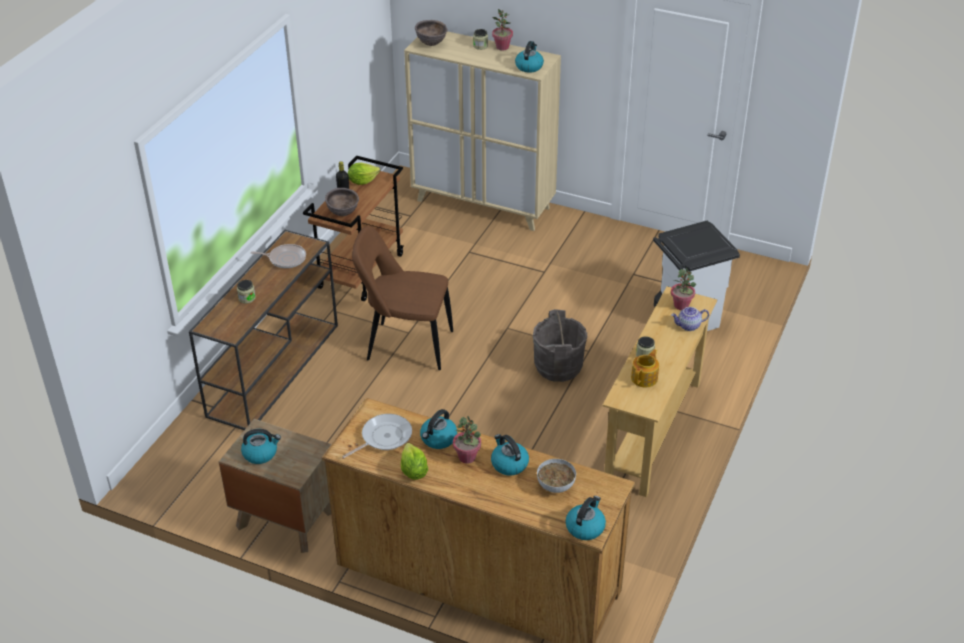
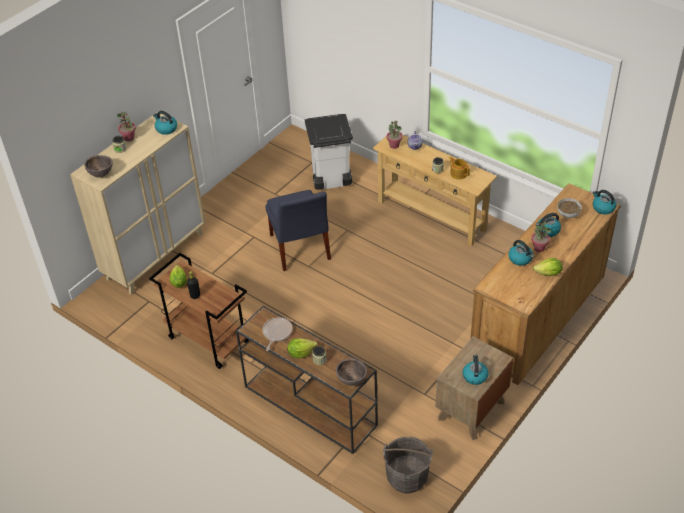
camera: 75 degrees left, 5 degrees up
(256, 282) = (301, 353): none -> lettuce
(343, 214) = (219, 298): brown bowl -> brown bowl (351, 381)
(384, 437) = (514, 284): frying pan -> none
(405, 345) = (308, 323): brown chair -> none
(535, 315) = (300, 249): none -> blue chair
(558, 366) = (358, 247): grey bucket -> grey bucket (407, 477)

